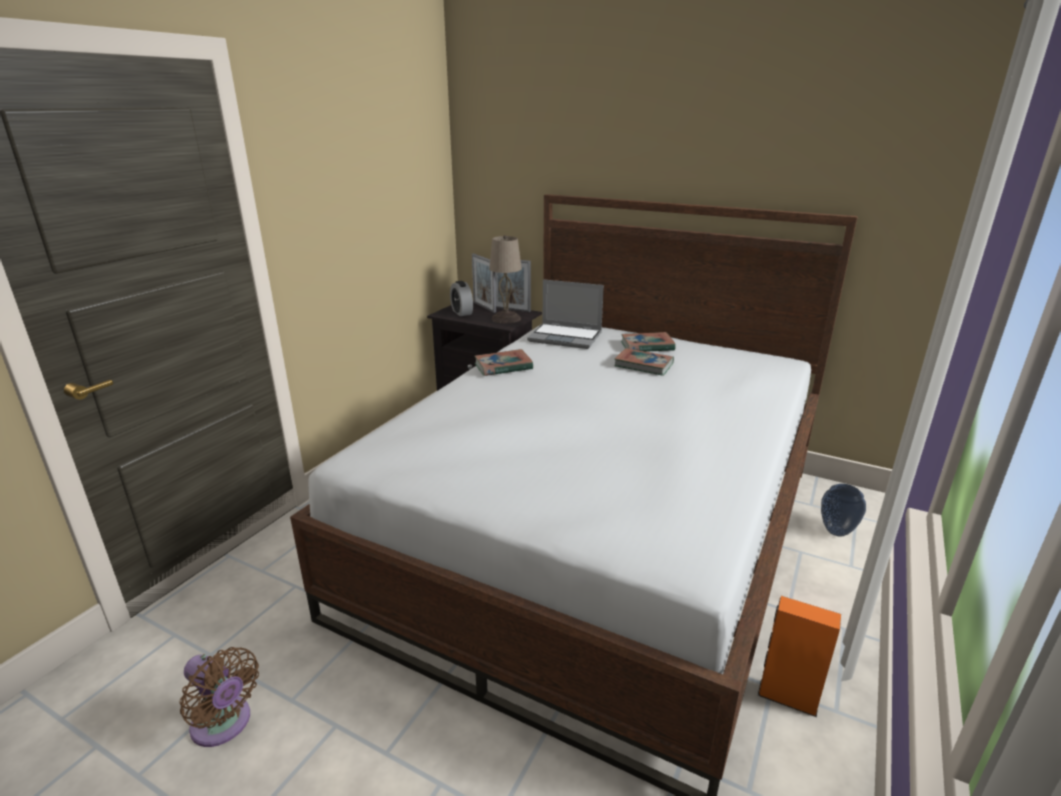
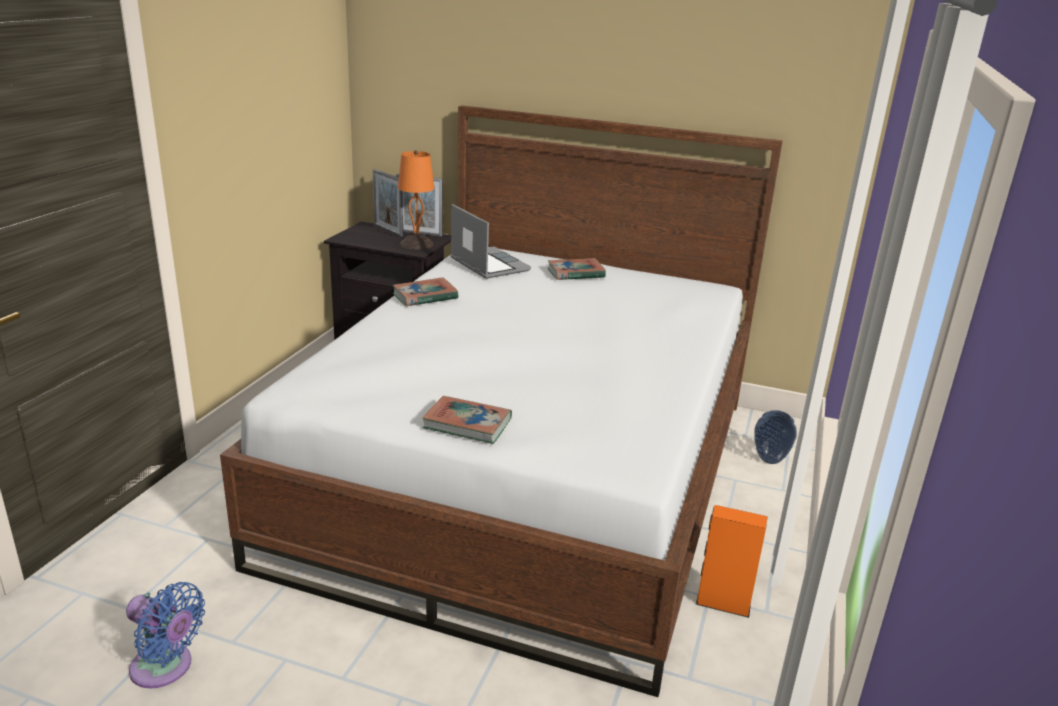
camera: 10 degrees left, 0 degrees up
(224, 725) = (166, 668): brown fan -> blue fan
(462, 312) = (363, 237): alarm clock -> none
(507, 318) = (417, 244): beige table lamp -> orange table lamp
(566, 337) = (488, 264): laptop -> laptop turned 135 degrees counterclockwise
(643, 365) = (574, 293): book -> book (467, 424)

